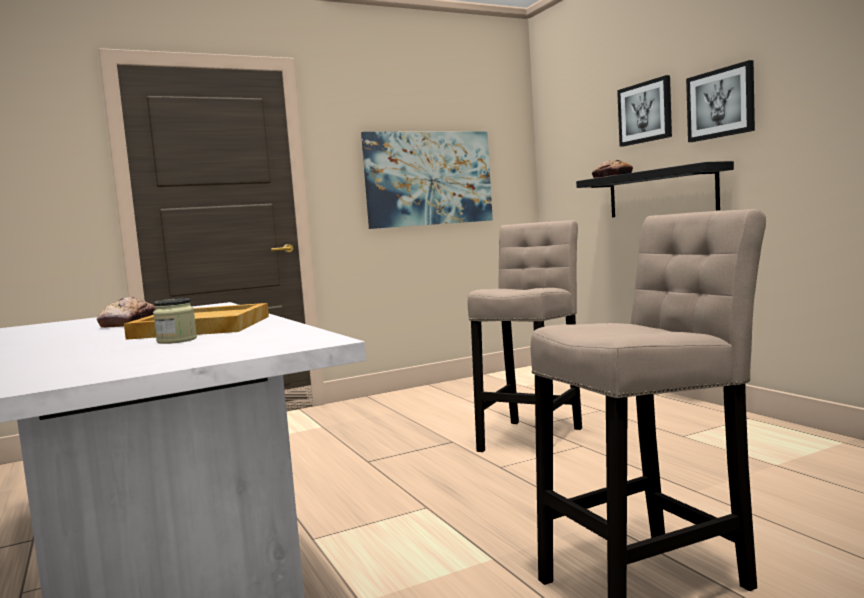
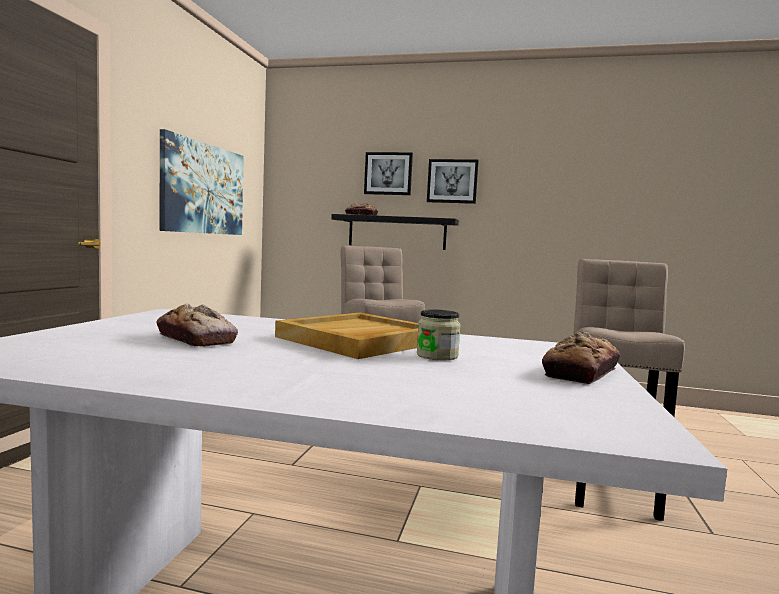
camera: 50 degrees left, 0 degrees up
(185, 359) = (580, 372): none -> bread

